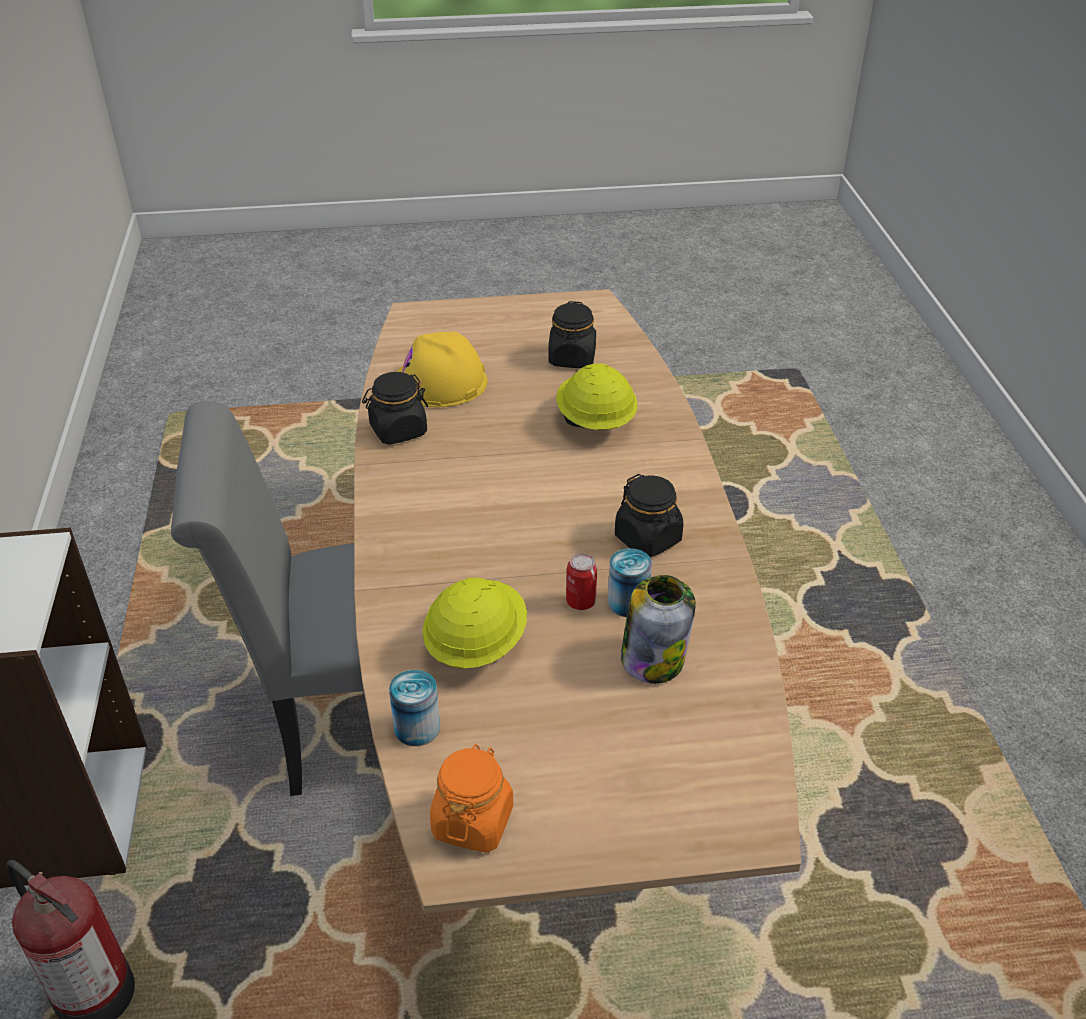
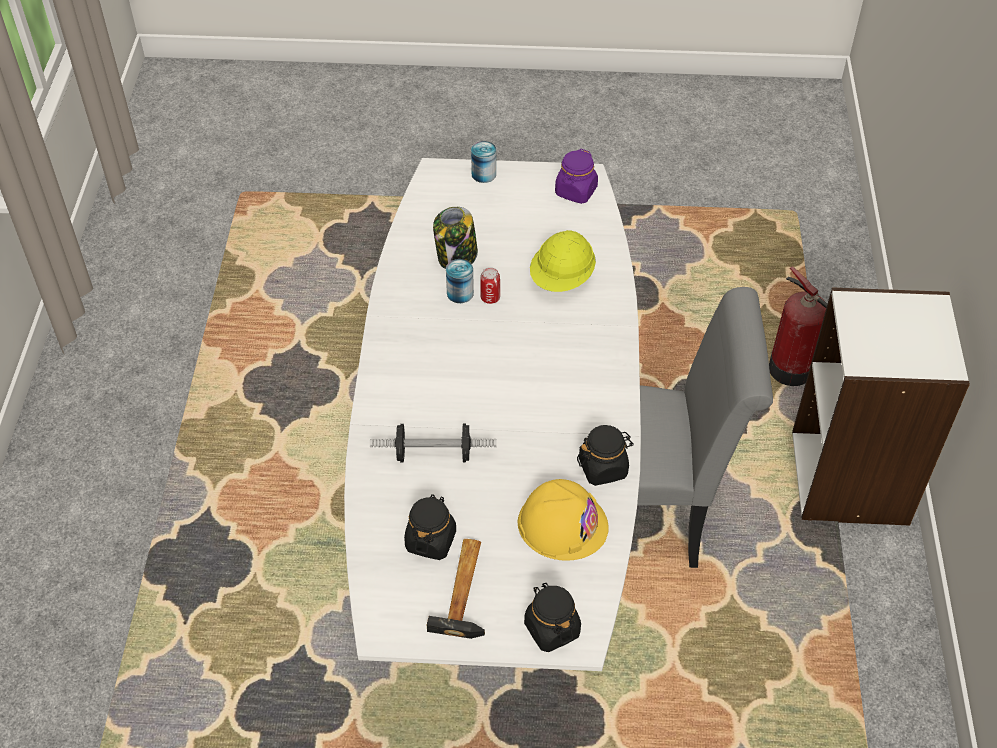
camera: 170 degrees left, 10 degrees up
(417, 728) = (601, 237): can -> can (483, 174)
(473, 821) = (576, 191): orange jar -> purple jar
(527, 331) = (465, 589): none -> hammer
(543, 712) = (498, 505): brown dining table -> white dining table
(595, 421) = (433, 454): yellow hard hat -> dumbbell
(648, 539) = (430, 337): black jar -> black jar (551, 629)

